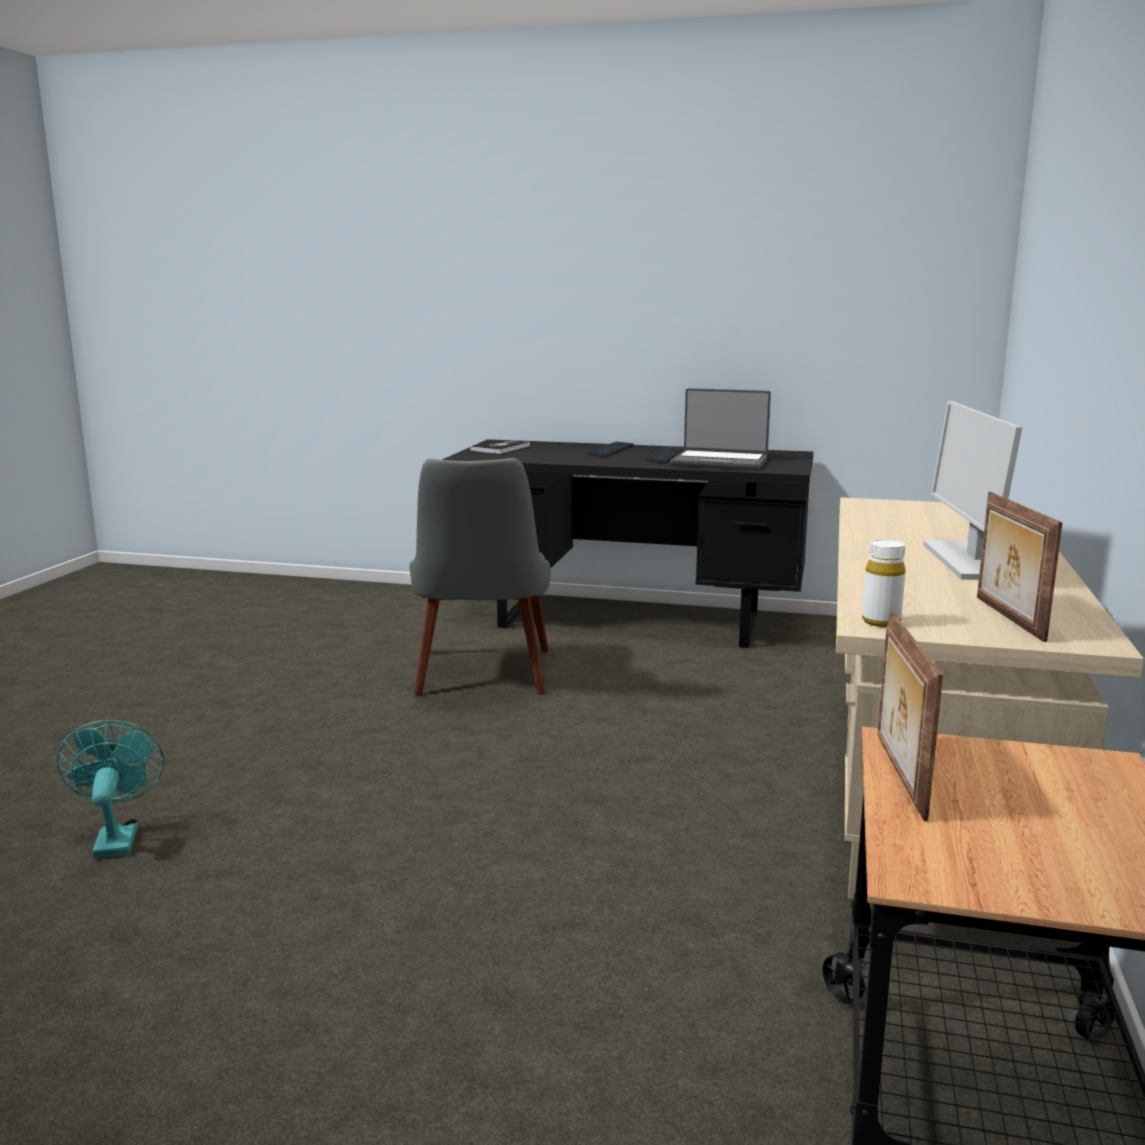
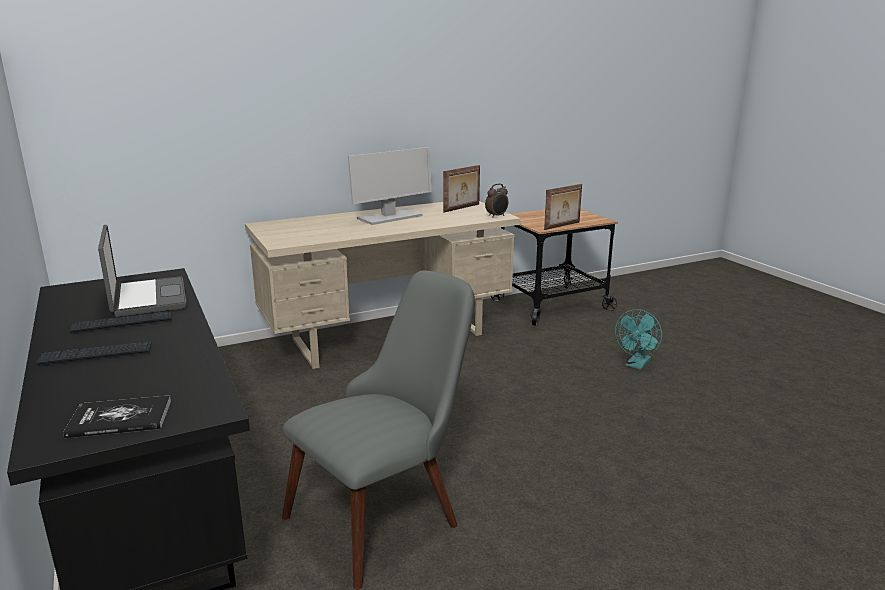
camera: 130 degrees left, 5 degrees up
(117, 838) = (755, 501): turquoise fan -> turquoise fan (637, 365)
(881, 621) = (497, 216): white bottle -> alarm clock

